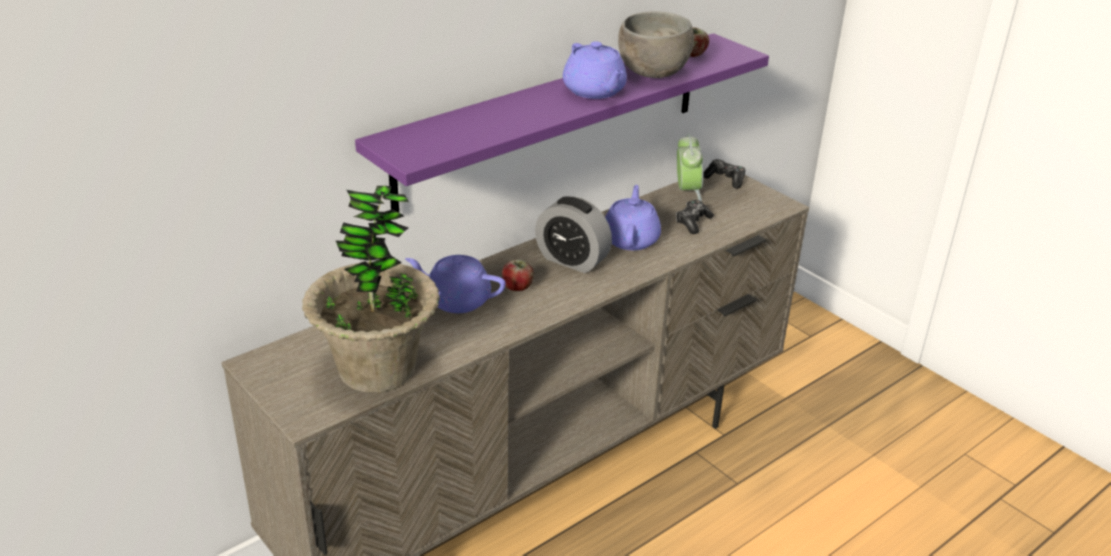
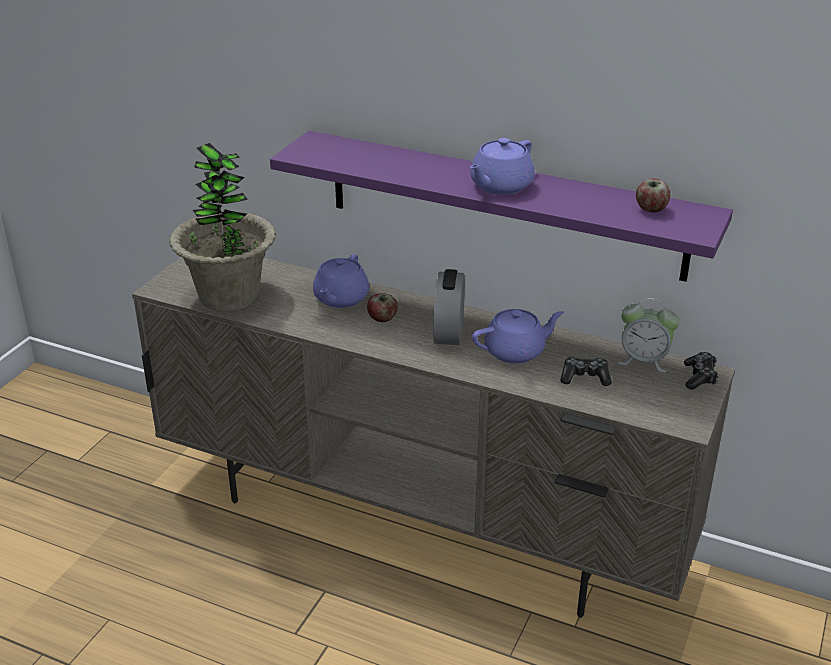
camera: 65 degrees right, 0 degrees up
(456, 300) = (340, 299): purple teapot -> purple teapot turned 150 degrees counterclockwise
(652, 73) = (578, 200): grey bowl -> none
(687, 191) = (644, 360): alarm clock -> alarm clock turned 45 degrees clockwise

